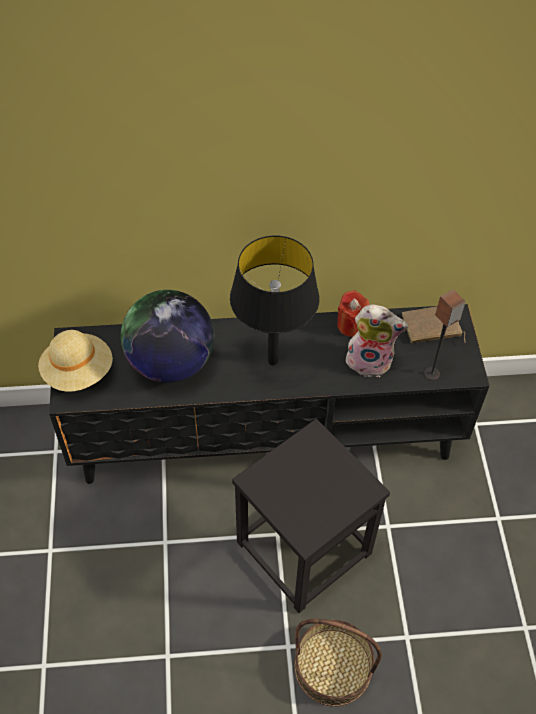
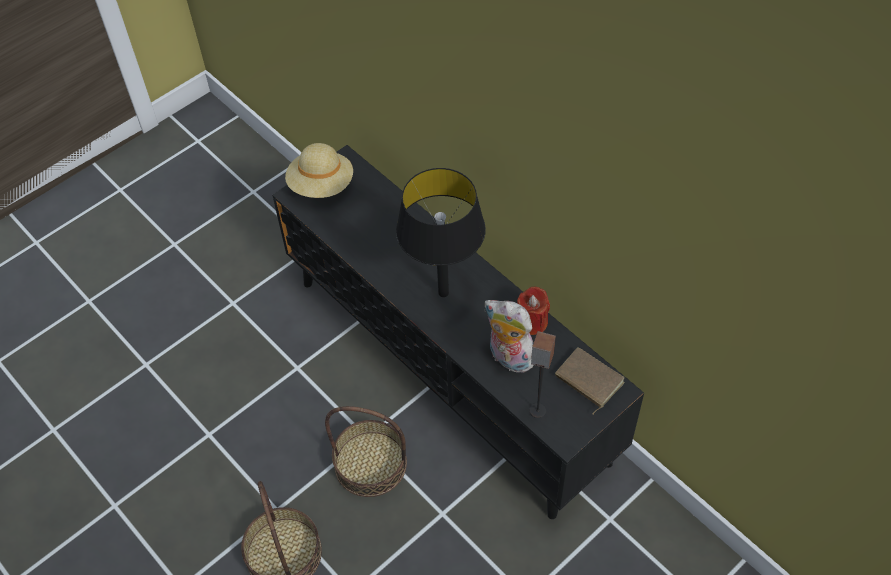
camera: 55 degrees right, 0 degrees up
(170, 363) = (380, 231): globe -> none
(303, 546) = (370, 463): black stool -> basket
(370, 360) = (508, 358): plush toy -> plush toy turned 150 degrees clockwise

